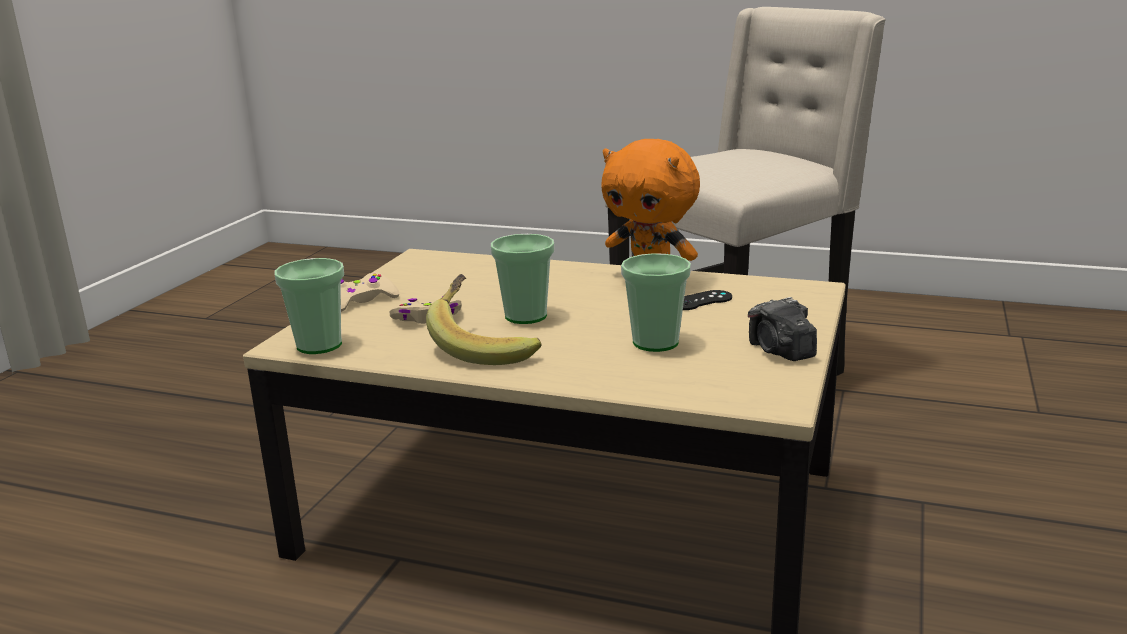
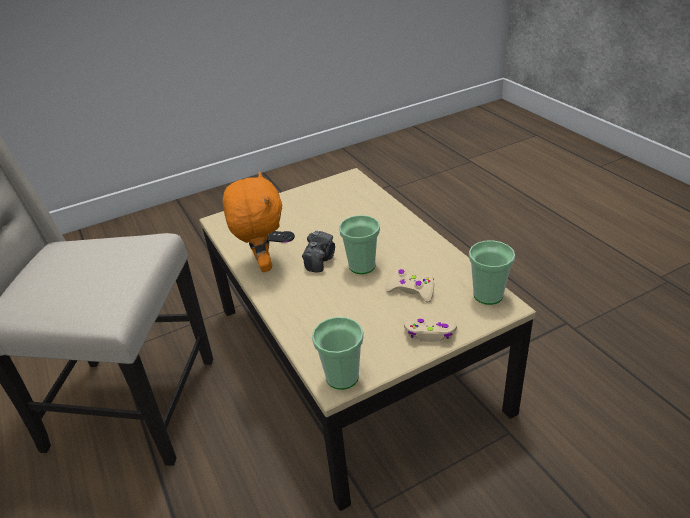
camera: 135 degrees left, 15 degrees up
(485, 346) = (408, 252): banana -> none
(655, 342) = (338, 219): cup -> cup (342, 377)
(780, 351) = (307, 194): camera -> camera (320, 260)

